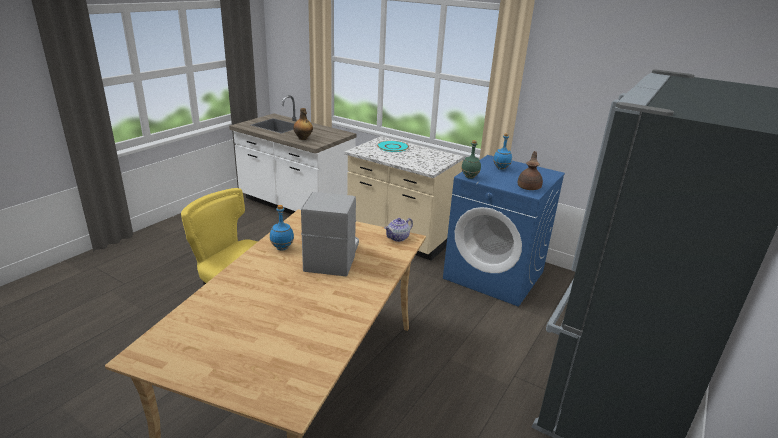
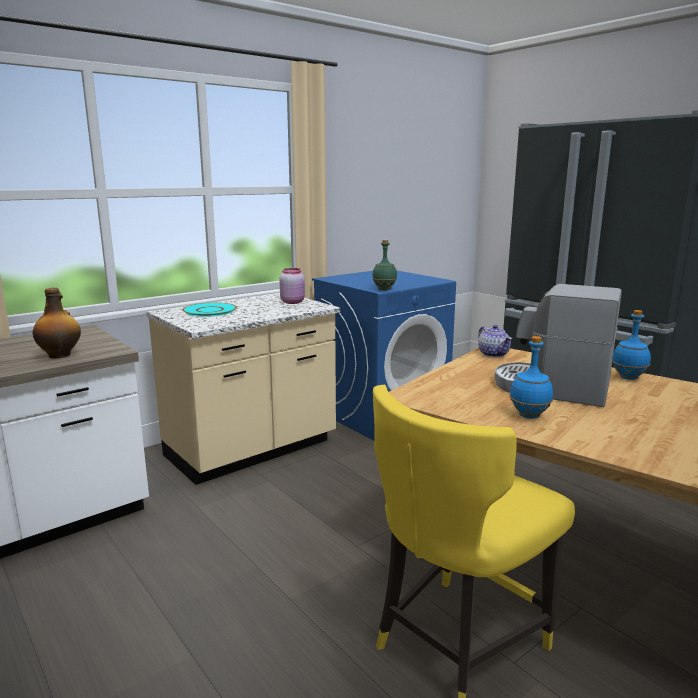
camera: 70 degrees left, 10 degrees down
(434, 161) = (293, 302): none -> pink jar
(501, 168) = (363, 279): blue bottle -> blue bottle (628, 377)
(529, 187) = (423, 279): brown teapot -> none

